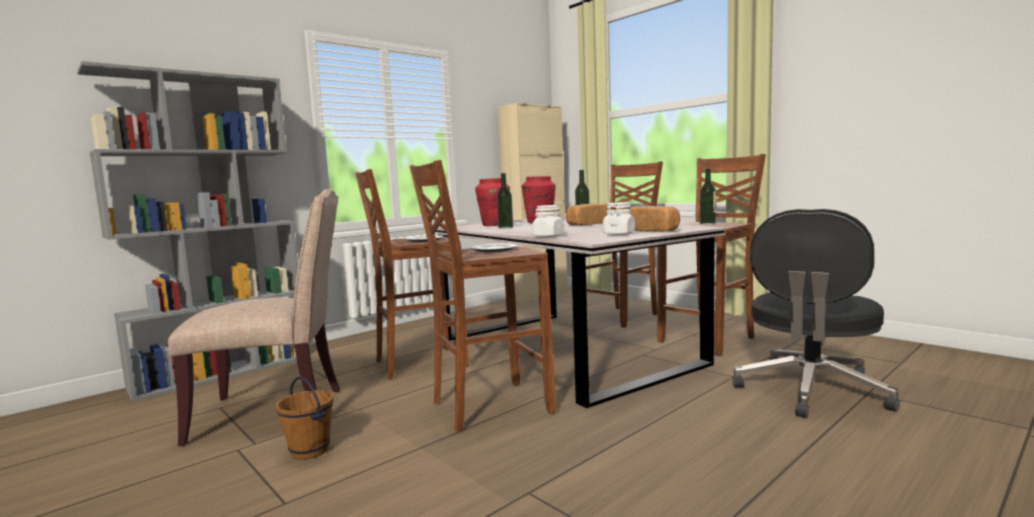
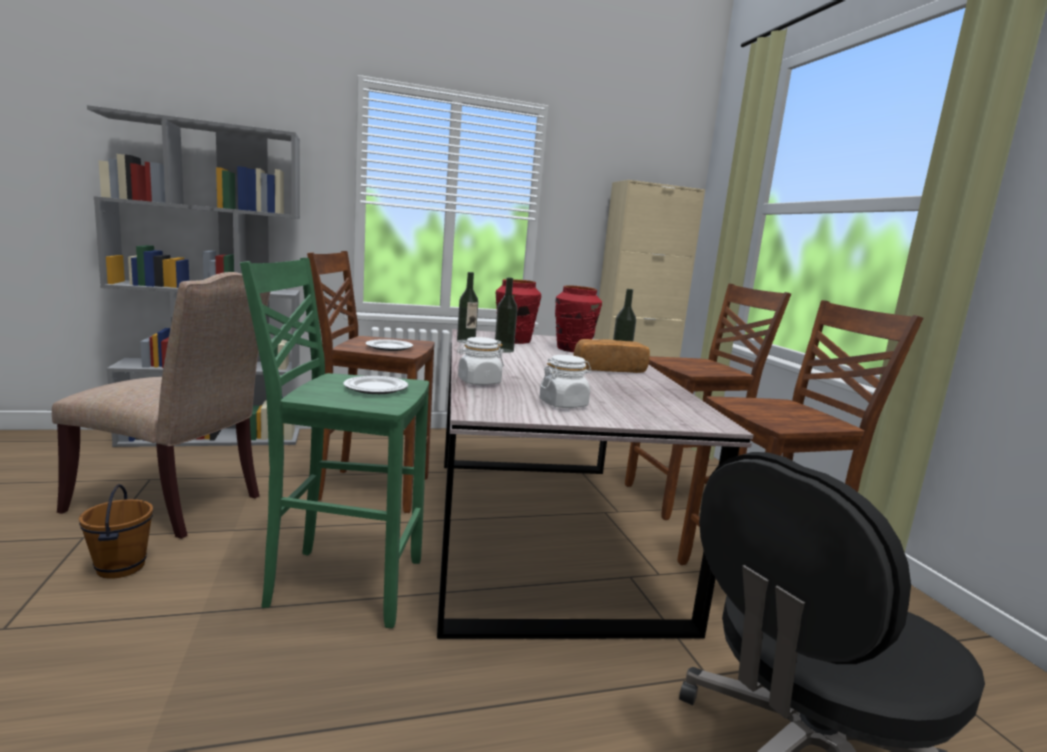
camera: 25 degrees right, 5 degrees up
(487, 407) = (342, 583): brown stool -> green stool
(650, 230) = (626, 409): bread -> none
(707, 224) = (789, 412): bottle -> bottle (466, 341)

